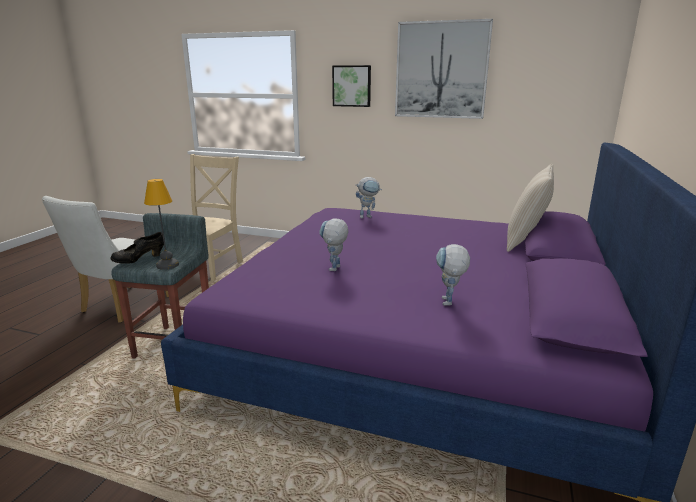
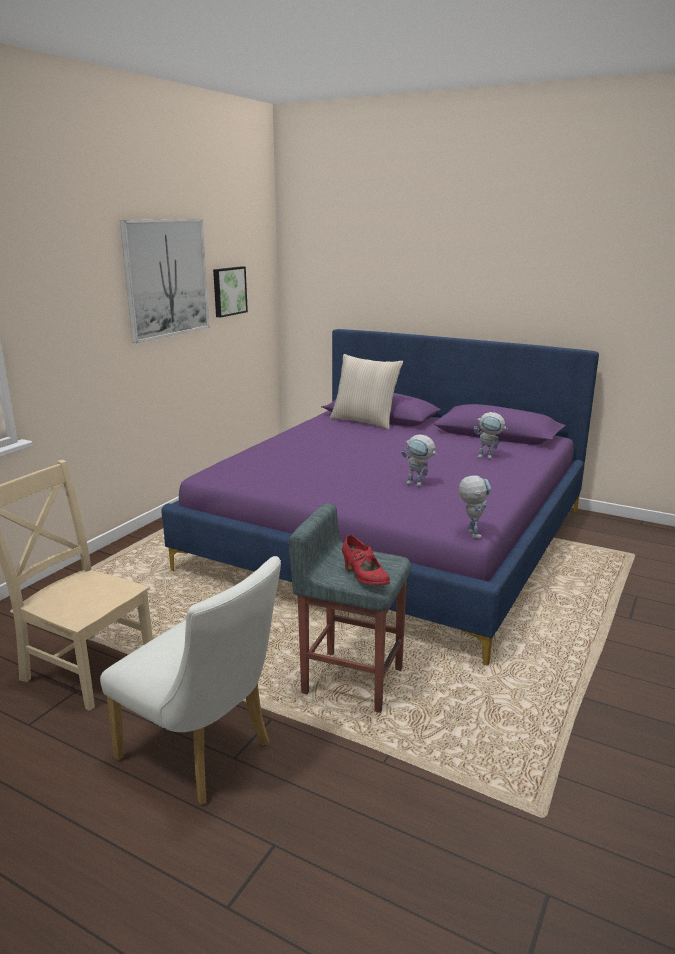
camera: 80 degrees left, 0 degrees up
(140, 260) = (364, 578): black shoe -> red shoe
(167, 265) = (384, 560): table lamp -> none
(352, 86) = (77, 311): picture -> picture (228, 291)
(368, 216) = (267, 458): toy robot -> toy robot (471, 532)

